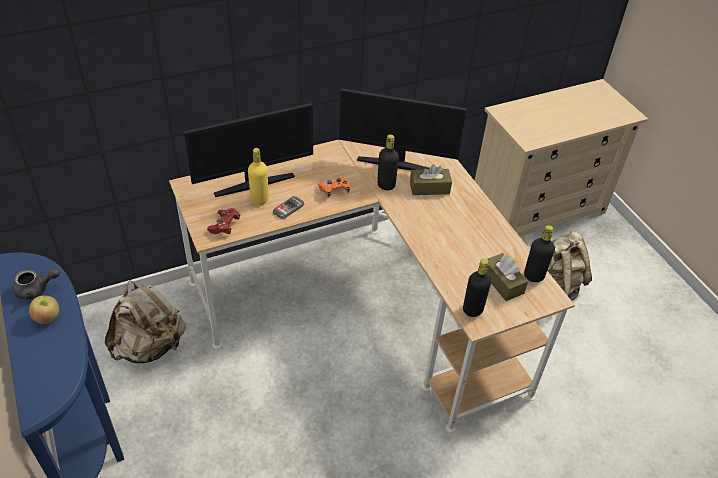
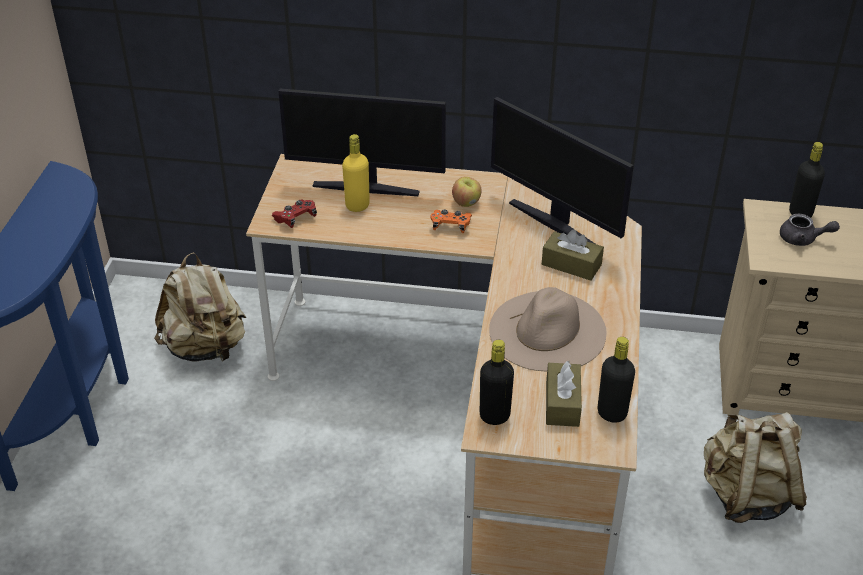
camera: 35 degrees right, 5 degrees down
(36, 289) = (57, 205): grey teapot -> grey teapot (803, 239)
(48, 318) = (44, 234): apple -> apple (466, 203)
(288, 208) = (380, 226): phone -> none
(386, 185) = (519, 242): black bottle -> black bottle (800, 213)
(454, 238) = (547, 331): none -> beige hat

